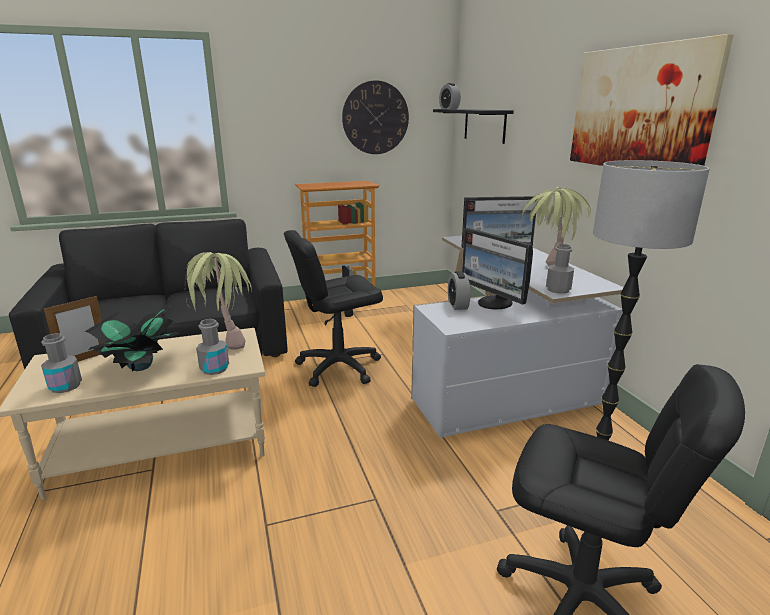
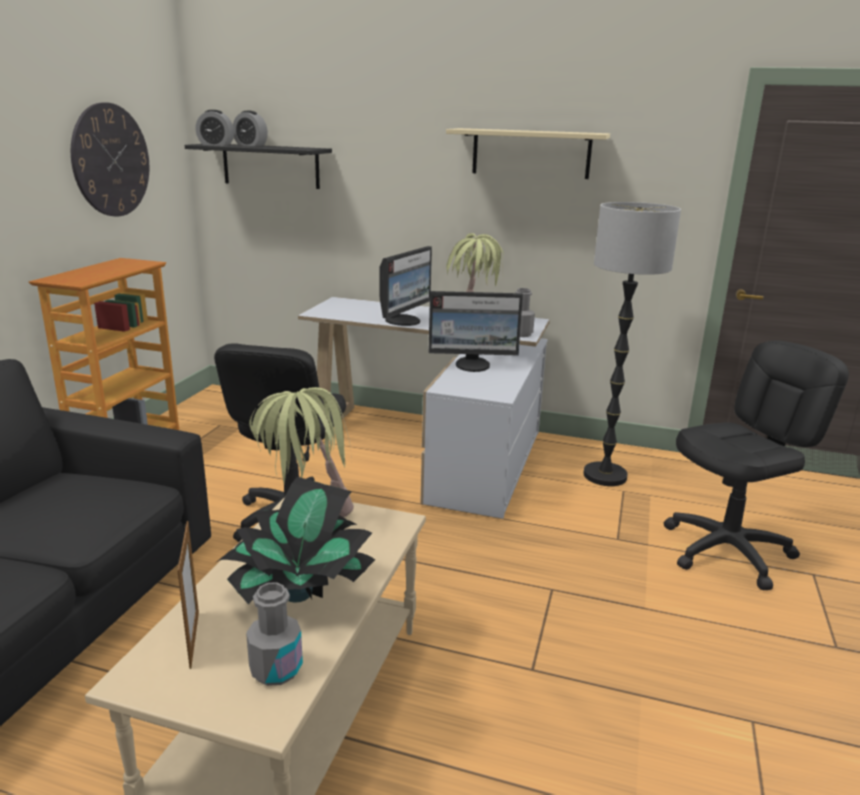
camera: 55 degrees left, 0 degrees up
(214, 369) = (379, 542): grey bottle -> none
(457, 305) = (454, 377): alarm clock -> alarm clock (250, 145)
(639, 109) = (531, 153): picture -> beige shelf

